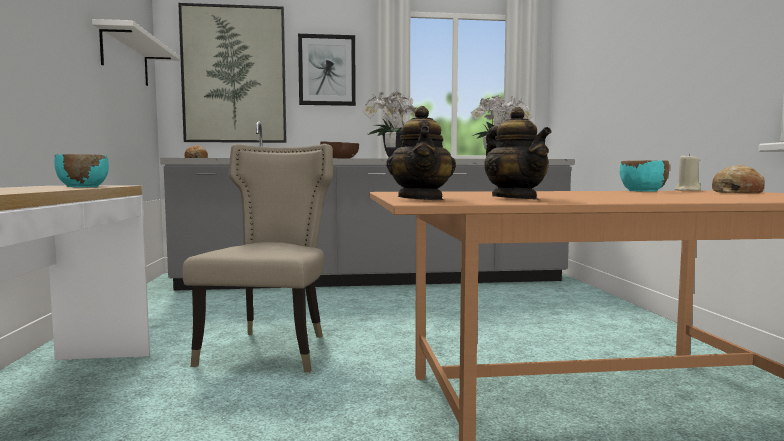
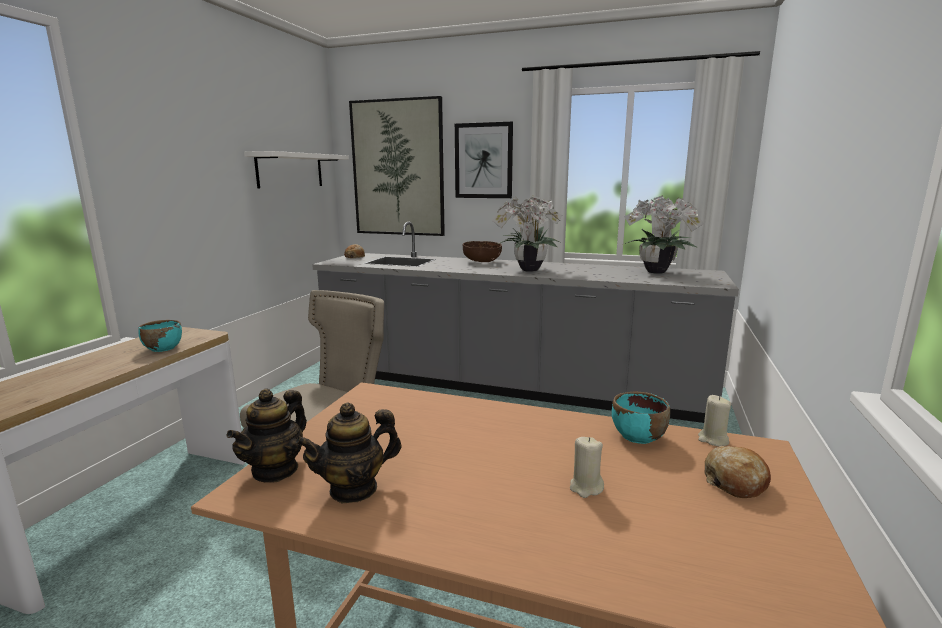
camera: 25 degrees right, 10 degrees up
(515, 199) = (354, 489): teapot -> teapot turned 60 degrees clockwise
(667, 195) = (586, 487): none -> beige candle

